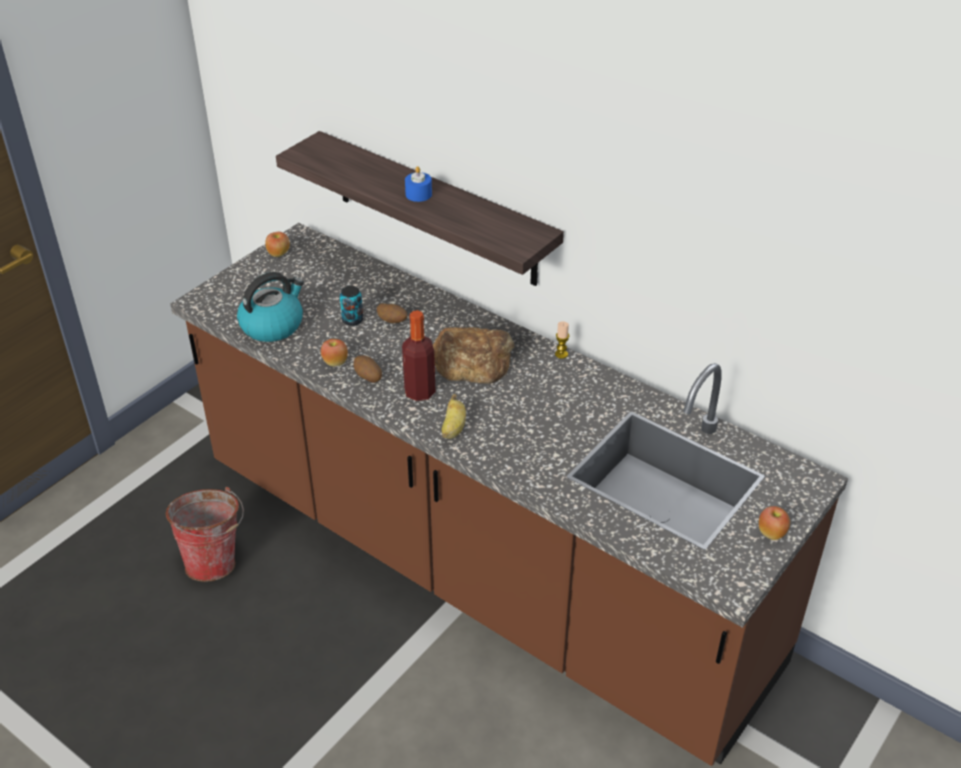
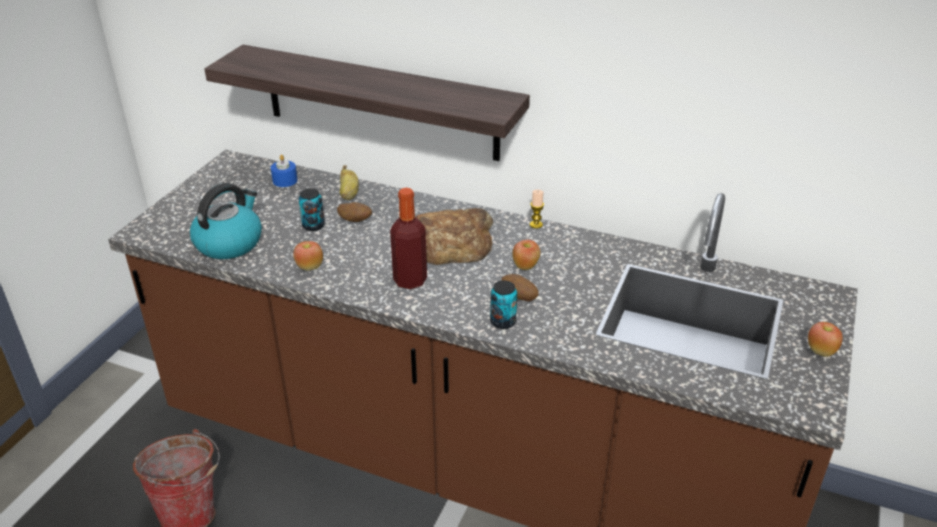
camera: 15 degrees left, 5 degrees down
(279, 254) = (214, 178): apple -> apple (526, 266)
(368, 377) = (350, 275): potato -> potato (519, 297)
(418, 194) = (369, 82): blue candle -> blue candle (285, 180)
(453, 429) = (460, 309): banana -> banana (349, 194)
(487, 448) = (503, 322): none -> can

